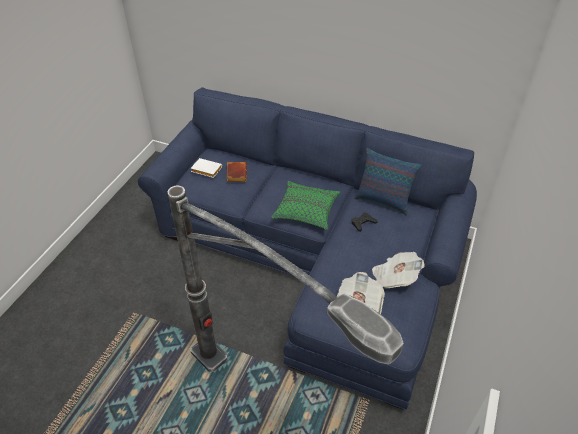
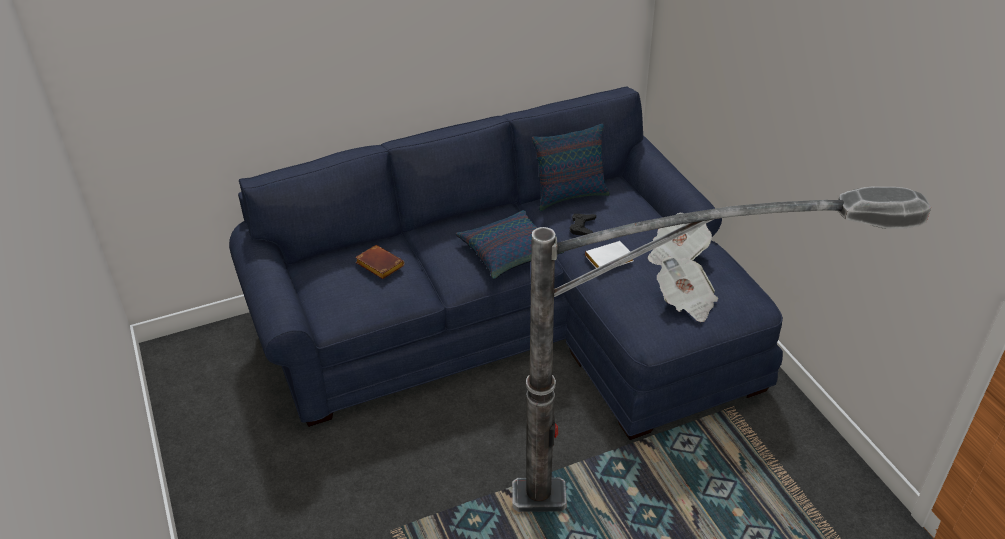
camera: 45 degrees left, 5 degrees down
(205, 170) = (335, 284): white book -> white book (608, 261)
(306, 211) = (509, 253): green pillow -> blue pillow

